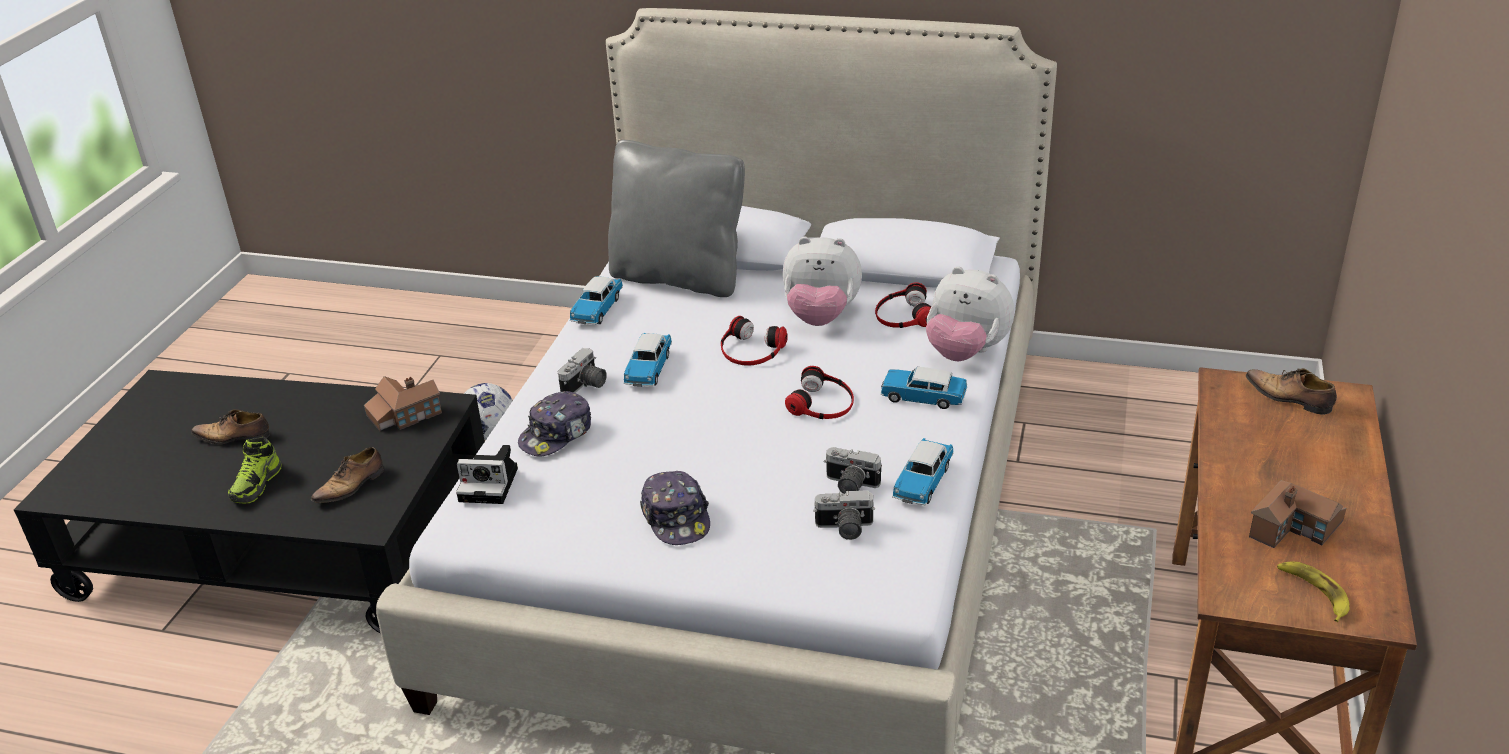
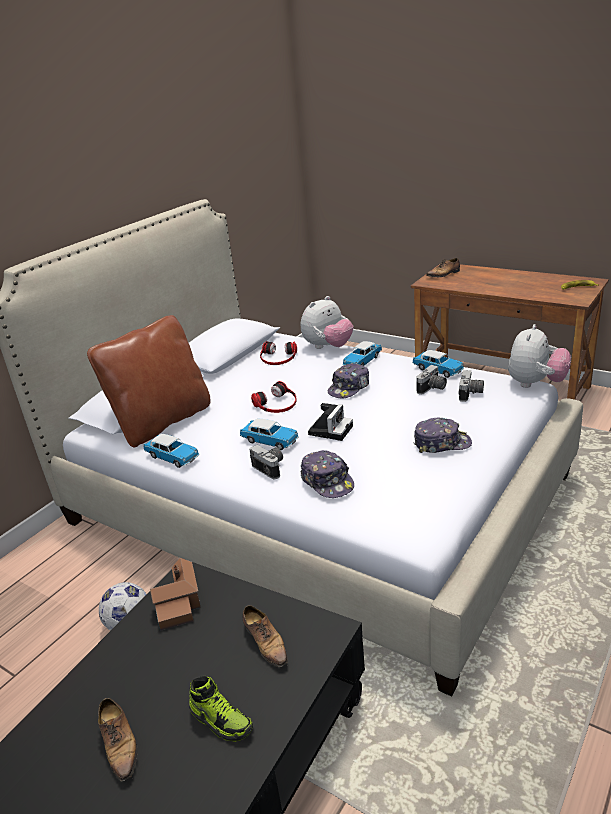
camera: 70 degrees left, 5 degrees down
(234, 437) = (120, 744): shoe -> shoe turned 45 degrees counterclockwise
(491, 484) = (373, 515): camera -> camera (330, 429)
(679, 277) = (162, 422): grey pillow -> brown pillow
(821, 317) = (258, 380): plush toy -> plush toy (535, 384)
(822, 403) = (349, 388): headphones -> cap
(1295, 528) = (534, 285): toy house -> none

